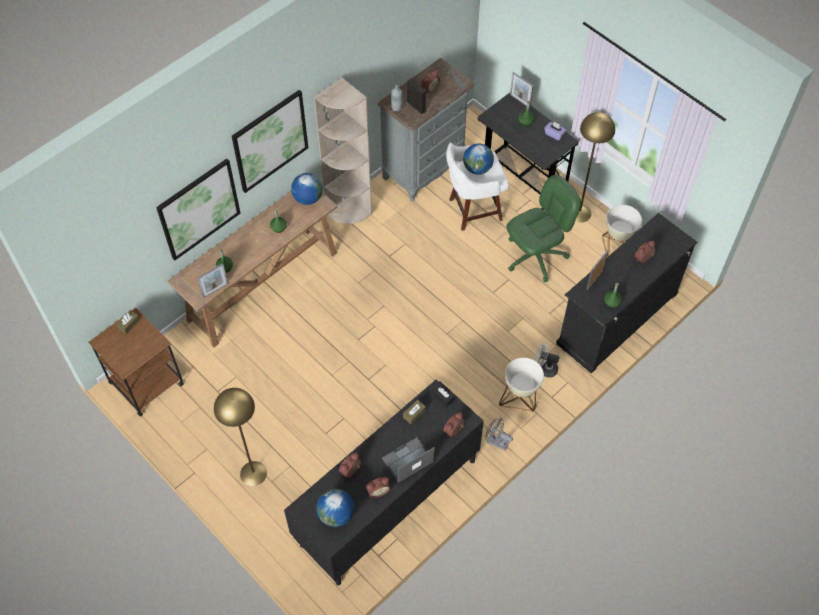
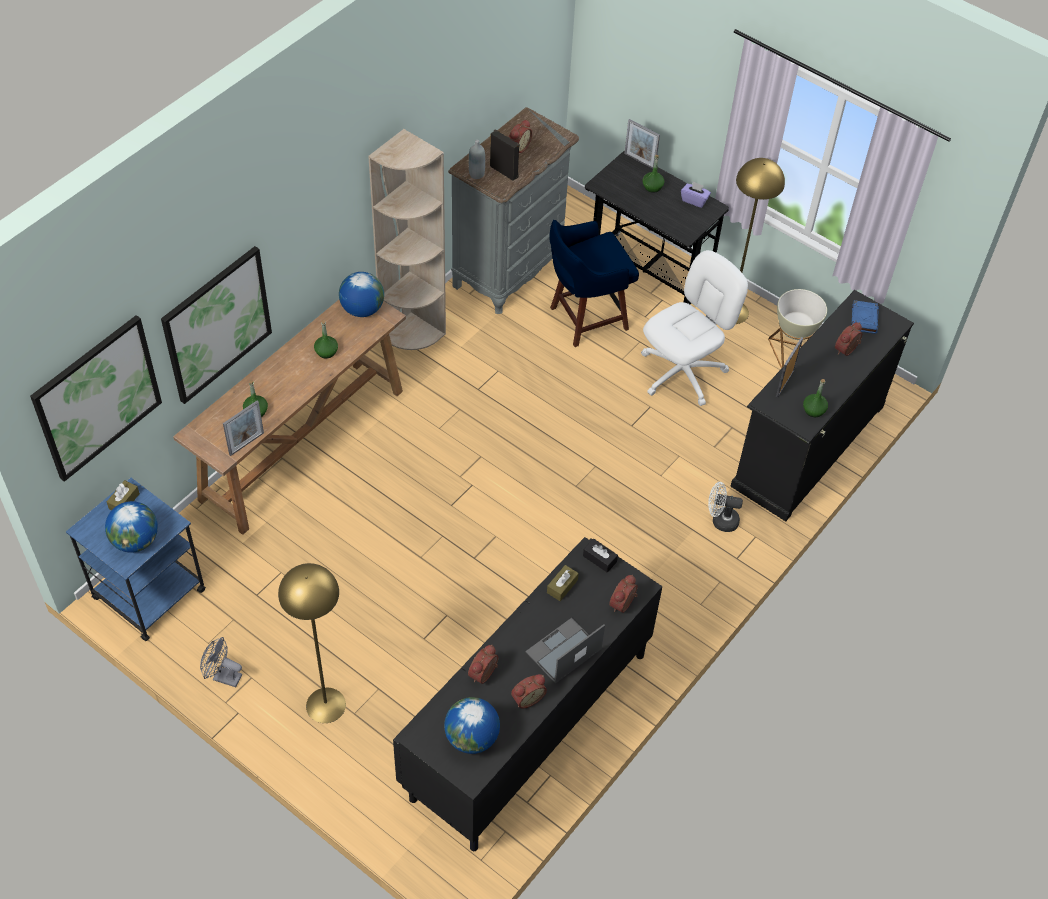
camera: 10 degrees left, 5 degrees down
(147, 382) = (150, 592): brown cart -> blue cart
(270, 141) = (311, 222): picture -> picture (97, 397)
(473, 210) = (585, 319): white stool -> blue stool
(477, 168) = (593, 254): globe -> globe (136, 540)
(496, 442) = (669, 627): grey fan -> grey fan (223, 676)
(519, 400) = (692, 566): planter -> none
(536, 256) = (682, 372): green office chair -> white office chair
(661, 236) = (864, 318): none -> blue book

